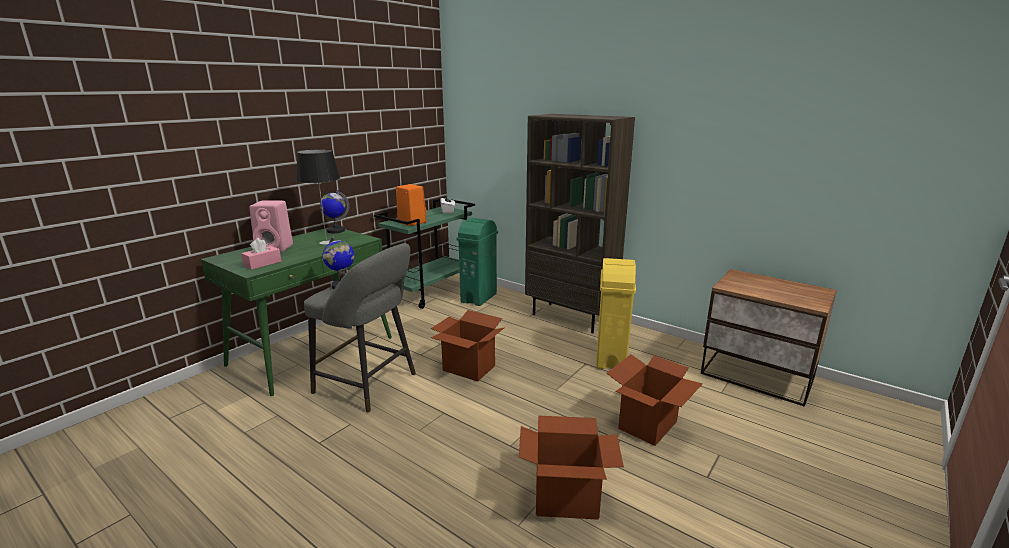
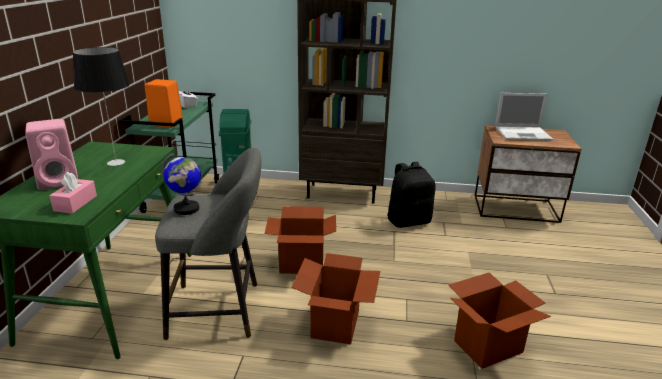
camera: 30 degrees left, 5 degrees up
(335, 231) = (103, 146): globe -> none
(611, 358) = (408, 221): yellow trash can -> black backpack
(647, 425) = (485, 268): cardboard box -> cardboard box (335, 324)
(768, 284) = (523, 134): none -> laptop

